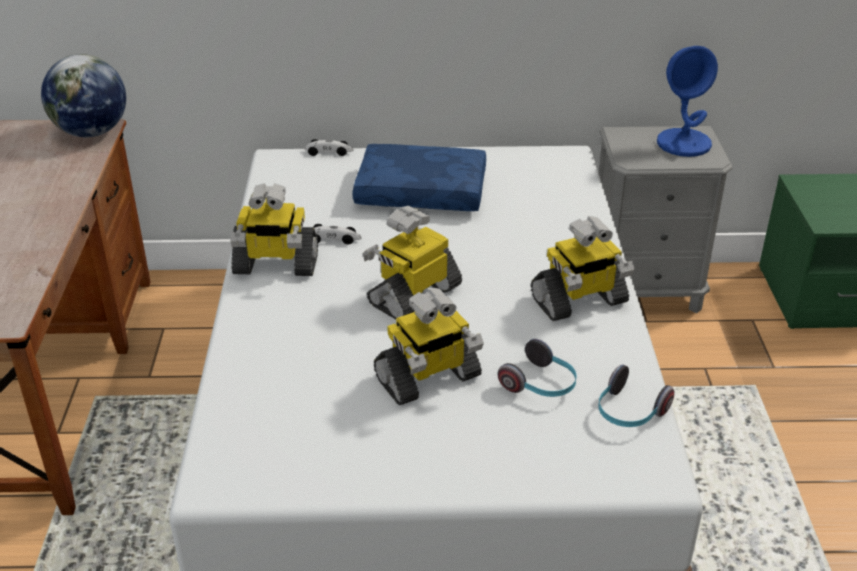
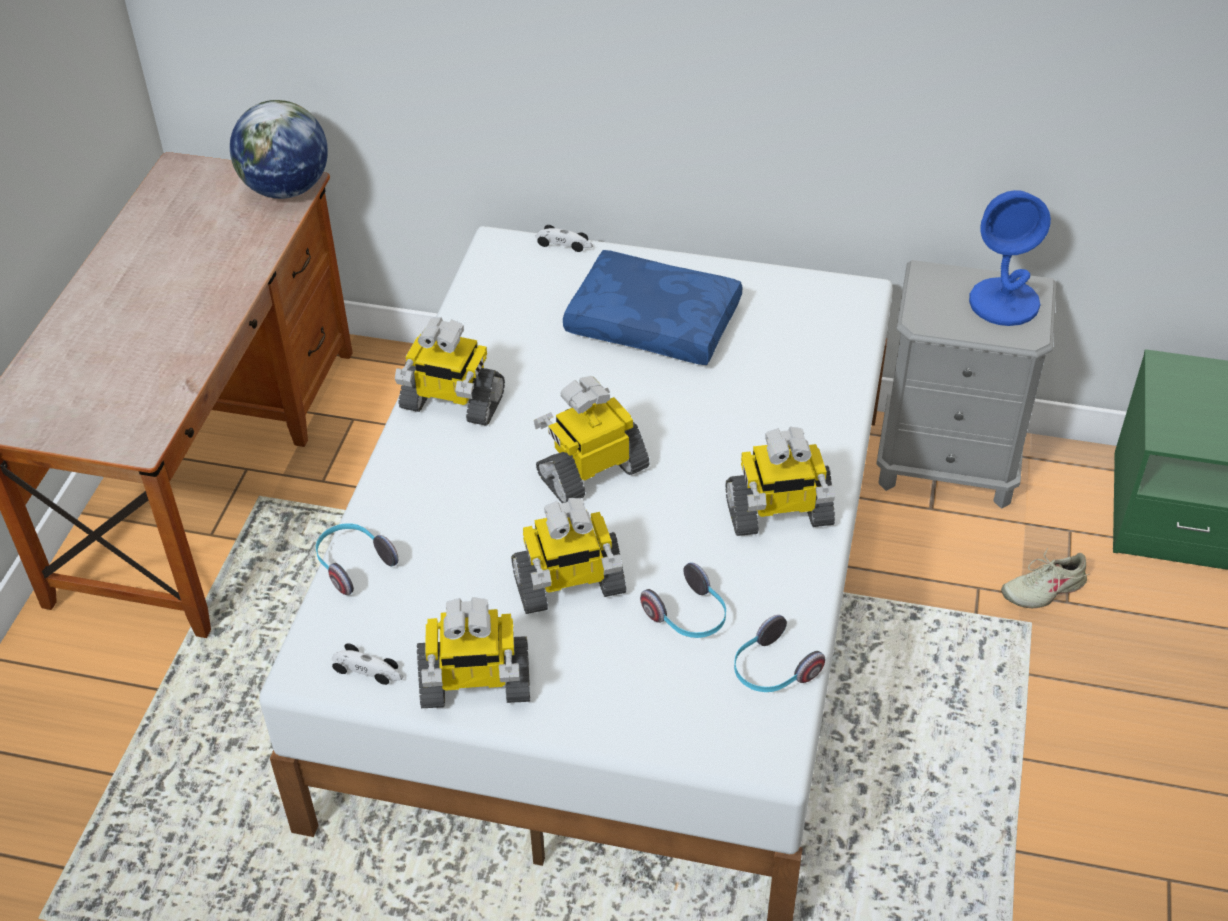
camera: 15 degrees right, 10 degrees up
(228, 393) = (353, 564): none -> headphones
(334, 239) = (528, 377): toy car -> toy car (368, 670)
(374, 468) = (474, 684): none -> toy robot
(752, 361) = (1043, 589): none -> beige shoe

